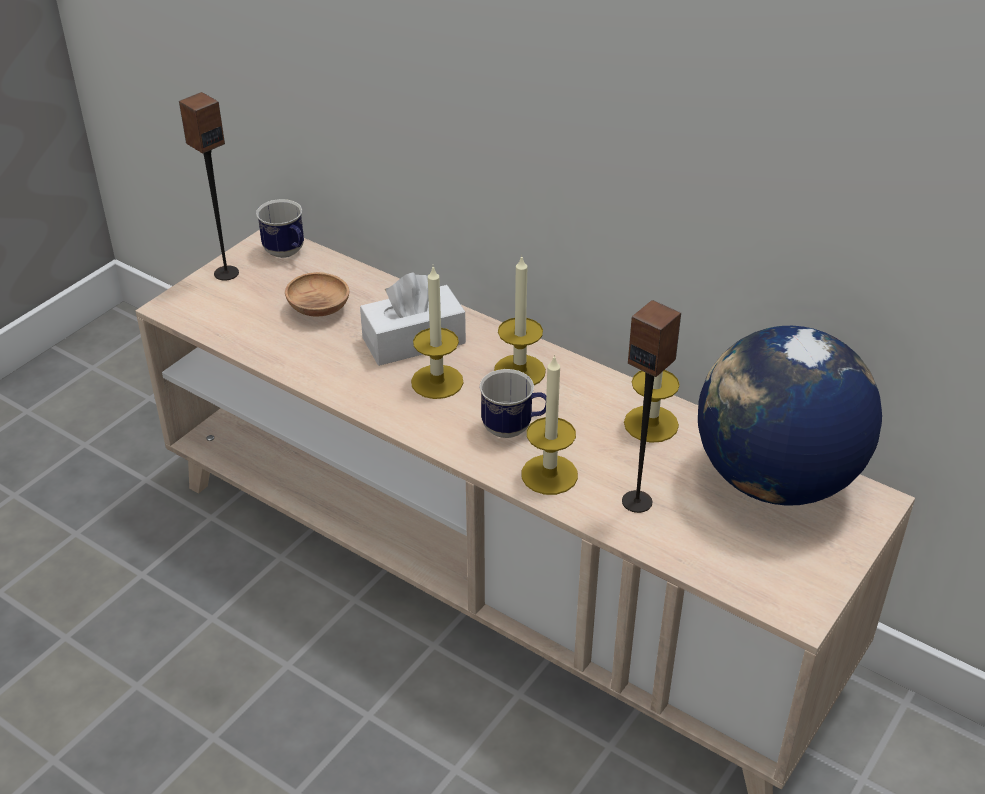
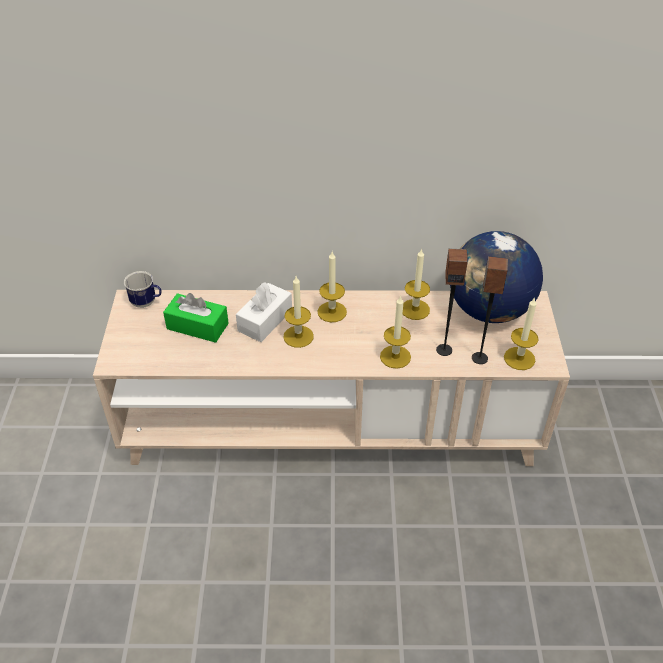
camera: 35 degrees left, 5 degrees up
(226, 273) = (123, 329): speaker -> speaker (479, 358)
(318, 309) = (197, 326): brown bowl -> green tissue box
(514, 428) = (358, 342): mug -> none
(753, 575) = (519, 358): none -> candle

